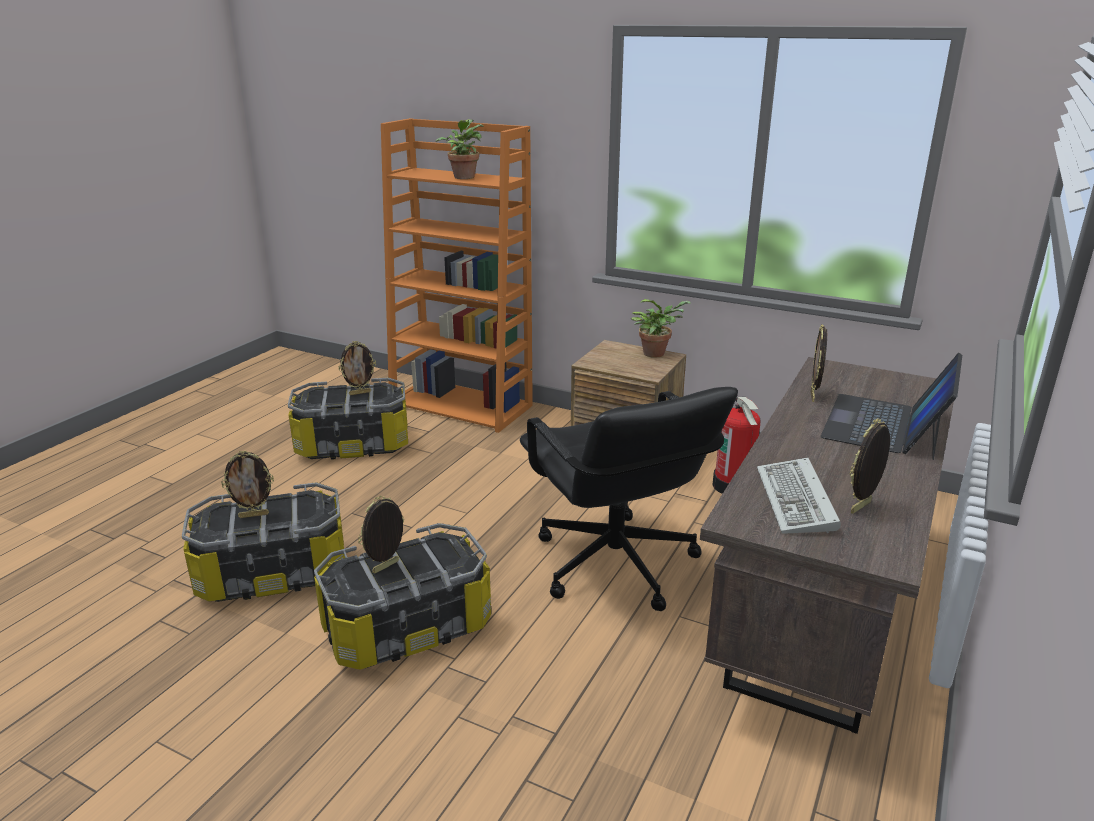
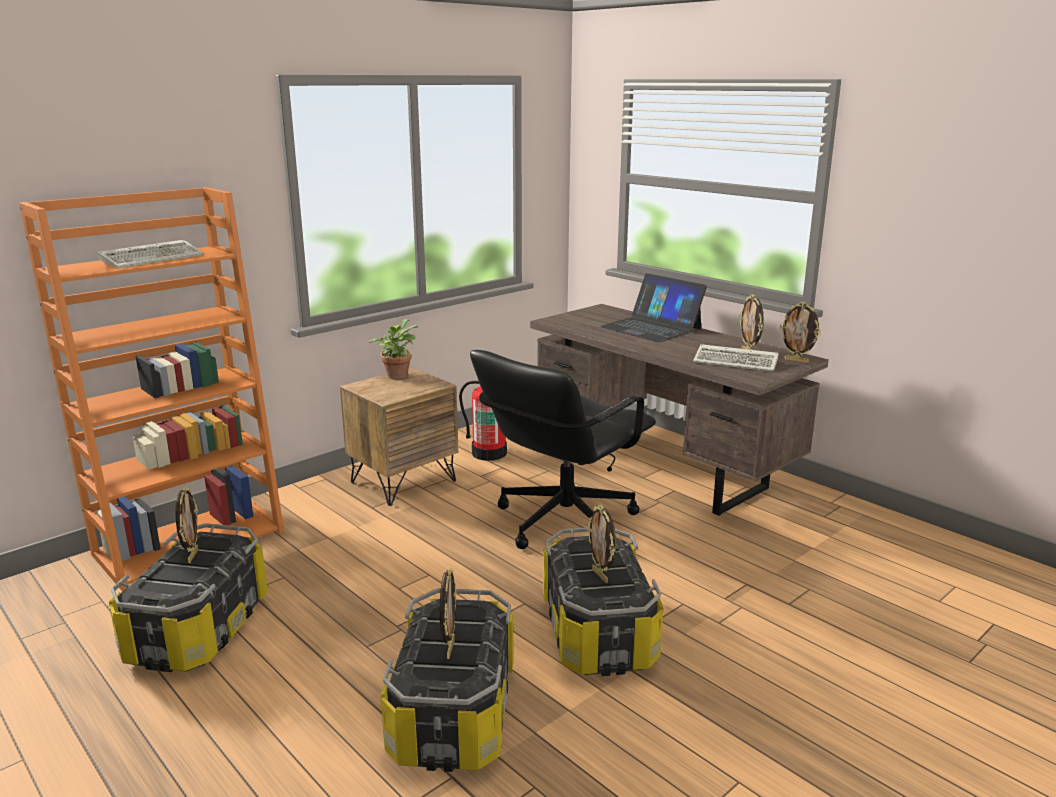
camera: 70 degrees left, 5 degrees down
(464, 177) = (154, 258): potted plant -> keyboard
(615, 565) = (563, 521): black office chair -> black office chair turned 135 degrees clockwise
(813, 396) = (597, 332): picture frame -> picture frame (796, 361)

